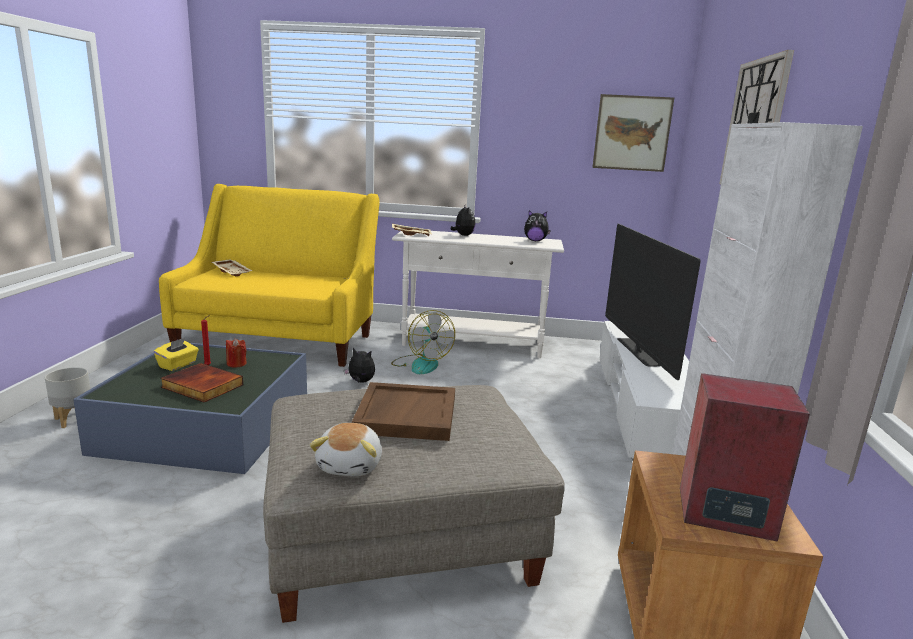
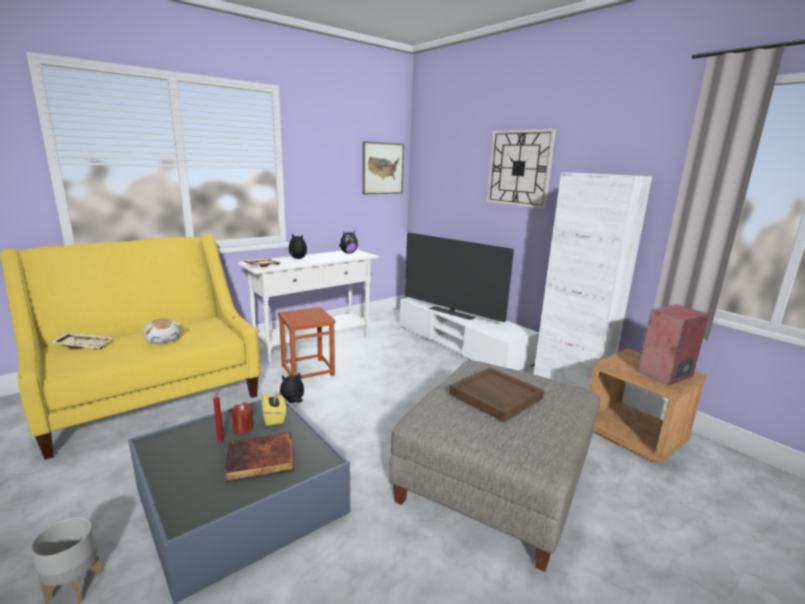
camera: 45 degrees left, 0 degrees up
(178, 365) = (190, 456): yellow tissue box -> yellow tissue box (274, 417)
(351, 465) = (539, 440): plush toy -> plush toy (163, 340)
(421, 364) = (307, 370): fan -> brown stool

